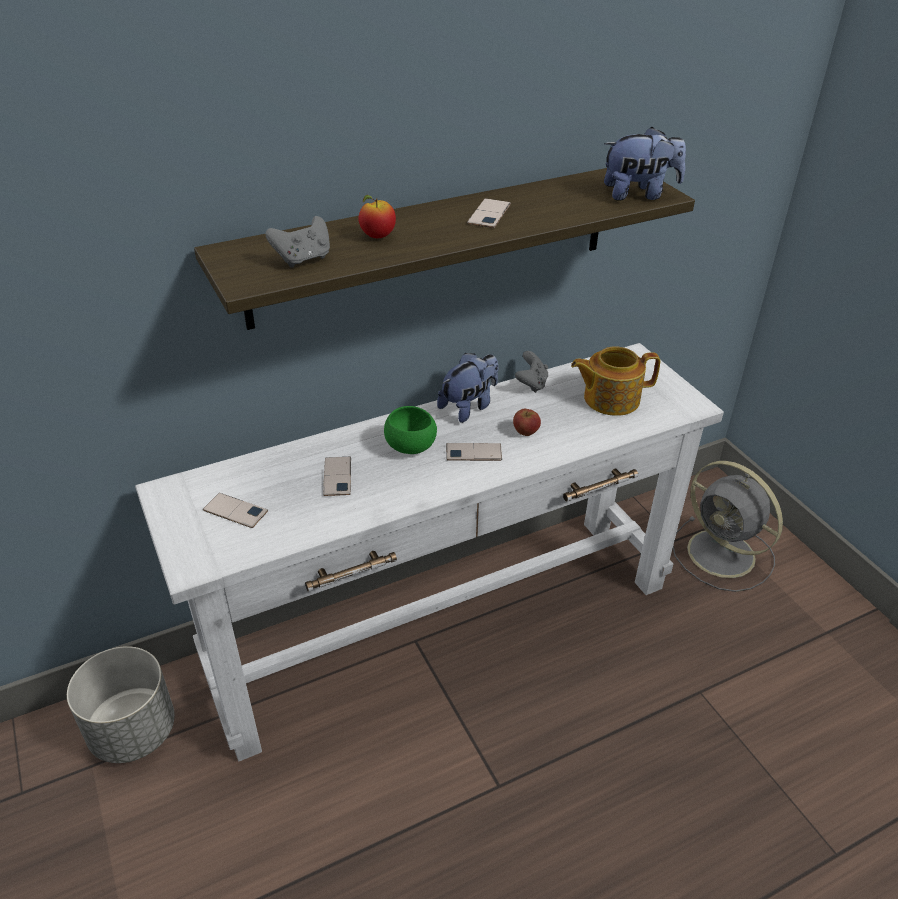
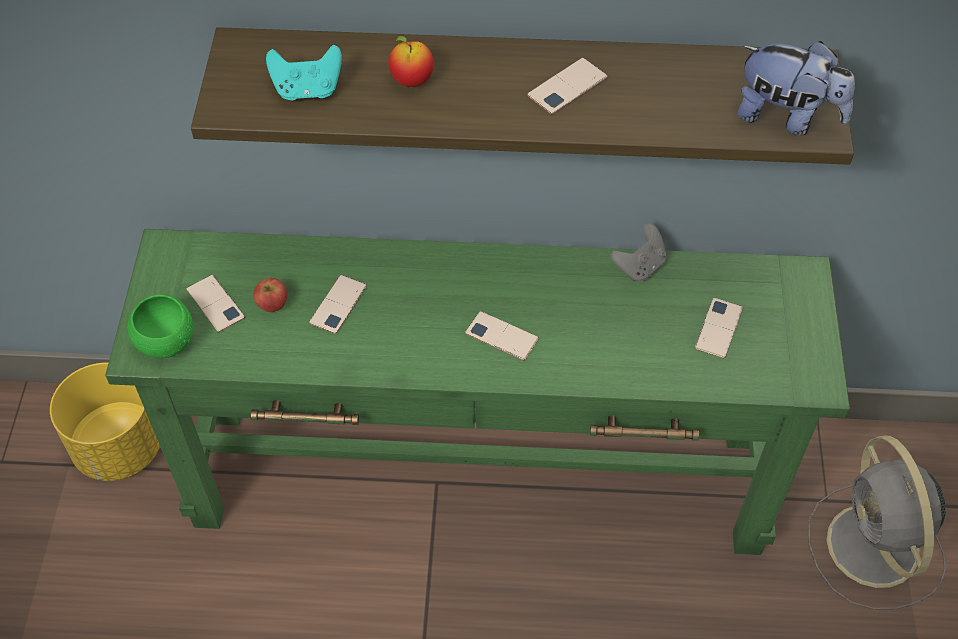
camera: 30 degrees right, 15 degrees up
(132, 731) = (118, 447): grey planter -> yellow planter
(303, 259) = (307, 90): grey game controller -> turquoise game controller
(410, 447) = (438, 299): green bowl -> green bowl (165, 342)
(444, 624) = (479, 477): white console table -> green console table
(469, 406) = (542, 269): plush toy -> none
(525, 432) = (580, 333): apple -> apple (273, 305)
(610, 398) = (718, 328): teapot -> phone

